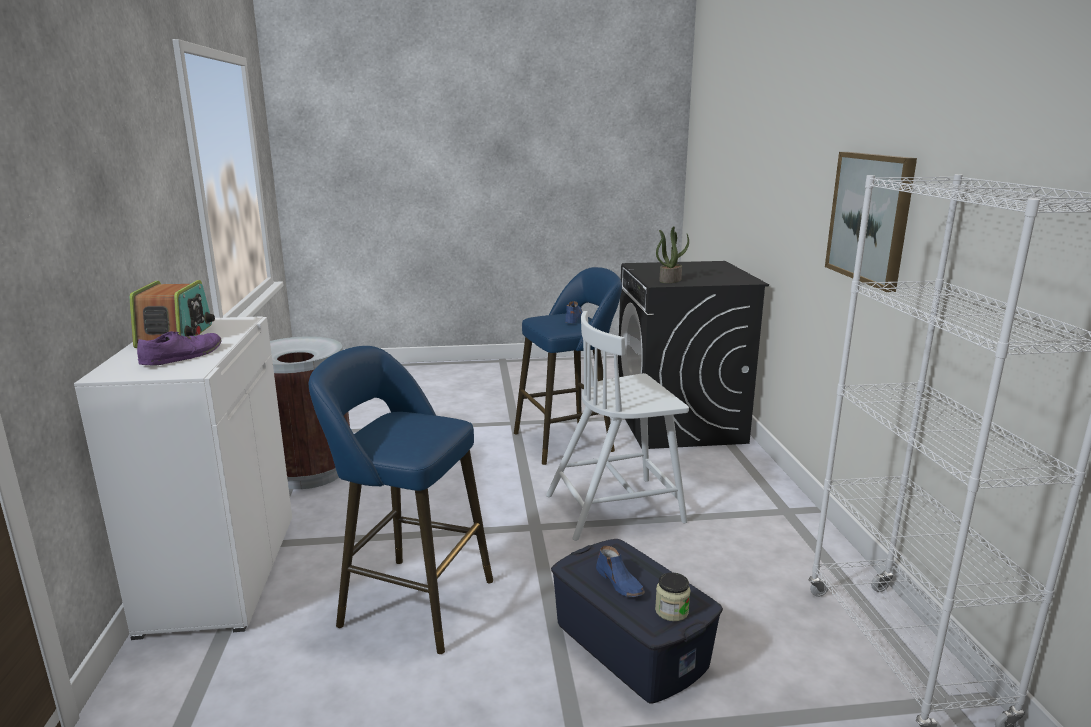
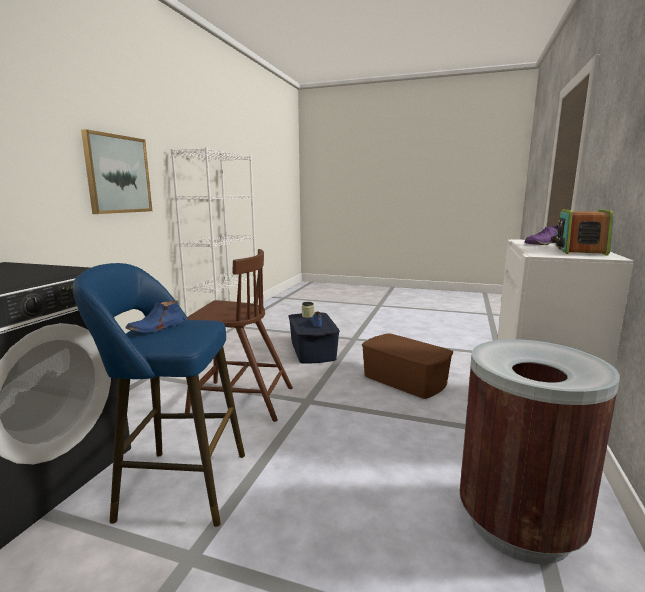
camera: 155 degrees left, 5 degrees down
(409, 601) = (404, 380): blue stool -> brown storage box
(617, 508) = (239, 400): white chair -> brown chair
(670, 280) = (52, 271): potted plant -> none

